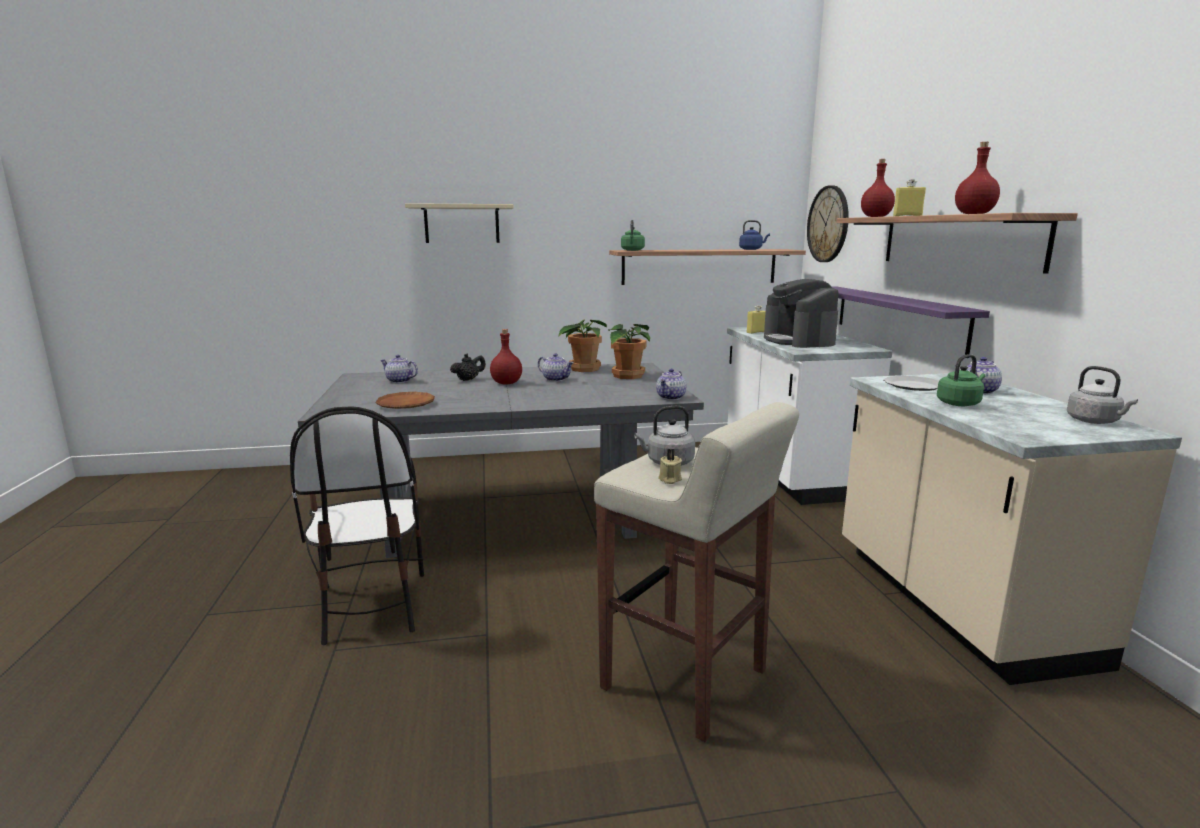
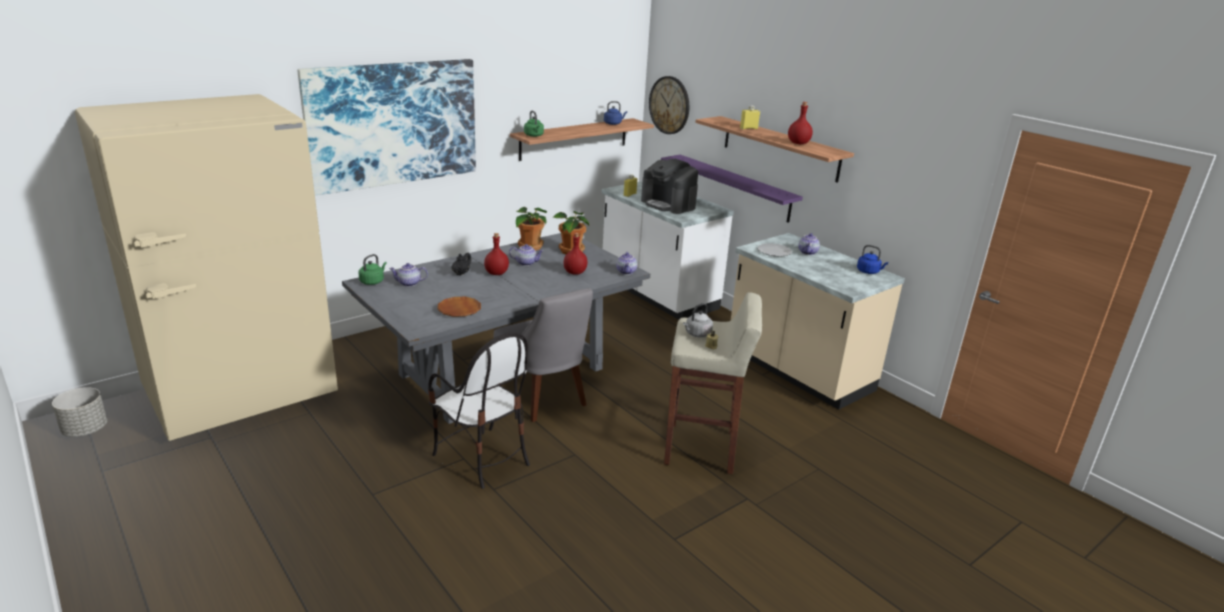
camera: 30 degrees left, 10 degrees up
(98, 492) = (85, 430): none -> grey planter
(247, 489) = (242, 394): none -> beige fridge
(462, 224) = (393, 124): beige shelf -> picture
(526, 554) = (543, 398): none -> grey chair
(876, 217) = (724, 123): red bottle -> red bottle (575, 272)
(959, 403) = (806, 266): green kettle -> green kettle (373, 281)
(1095, 421) = (869, 272): grey kettle -> blue kettle

